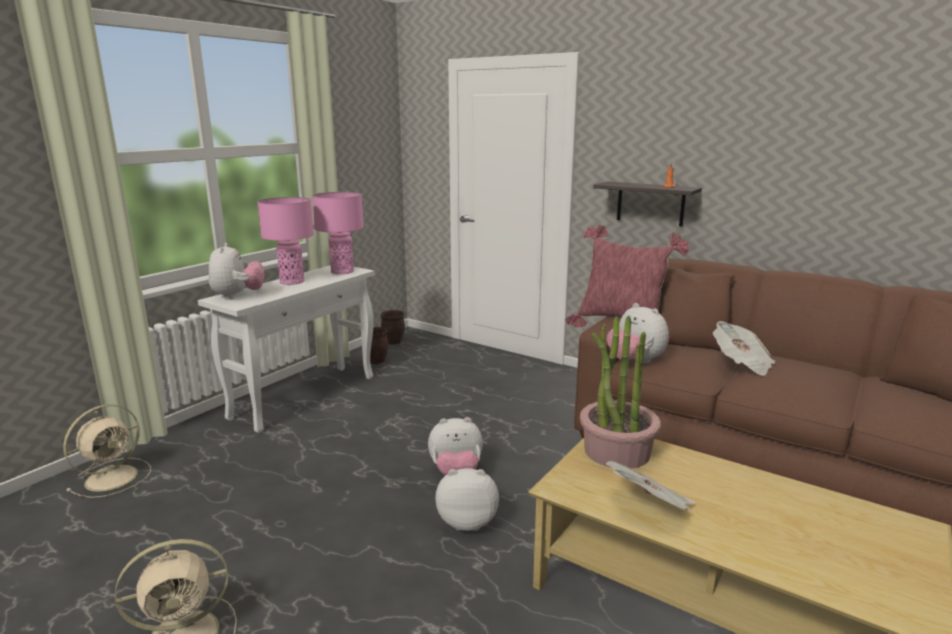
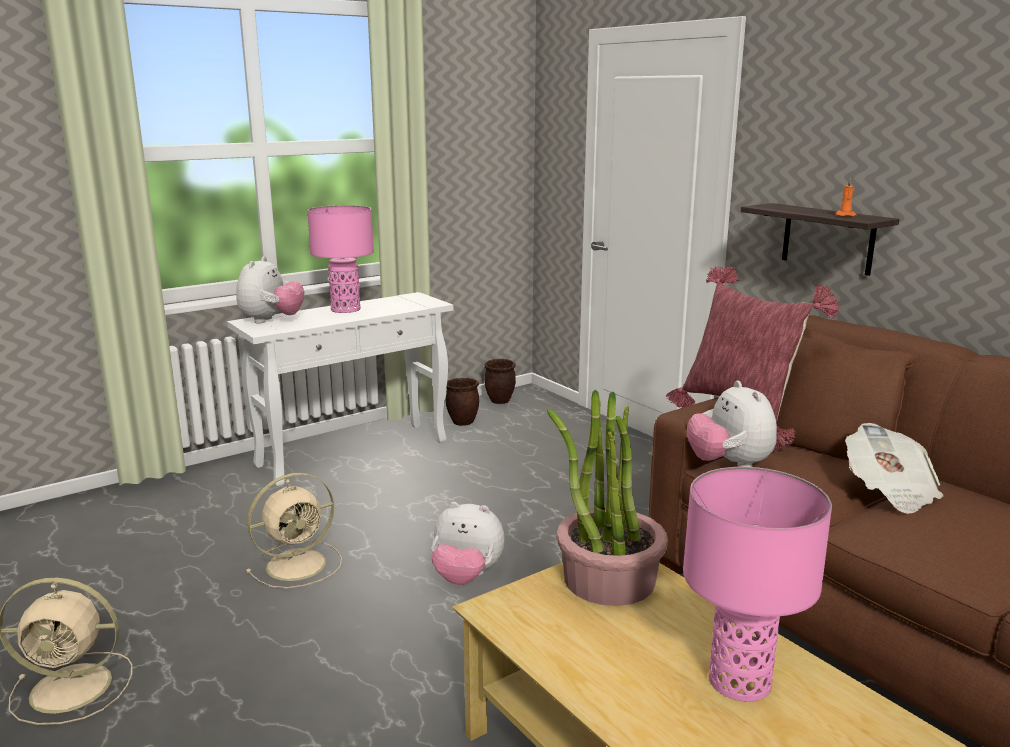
camera: 20 degrees right, 0 degrees up
(114, 477) = (111, 508): beige fan -> beige fan (299, 564)
(342, 271) = (414, 302): pink table lamp -> pink table lamp (740, 680)
(467, 521) = (441, 637): plush toy -> none
(650, 506) = (589, 659): newspaper -> none

